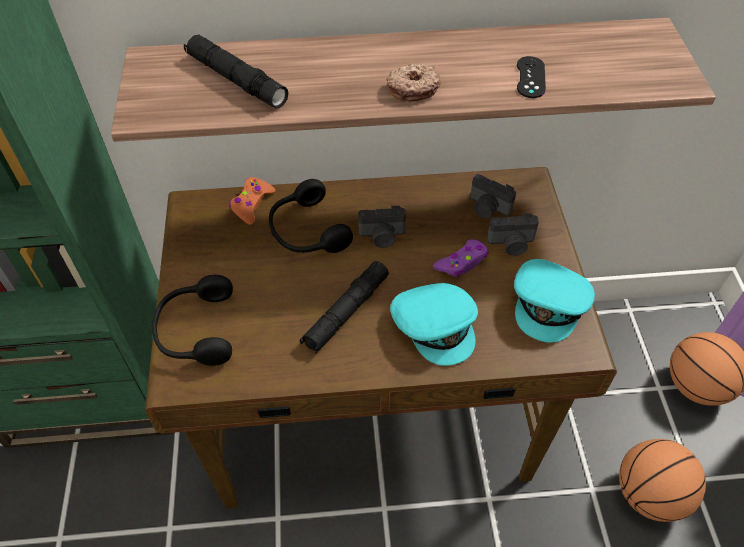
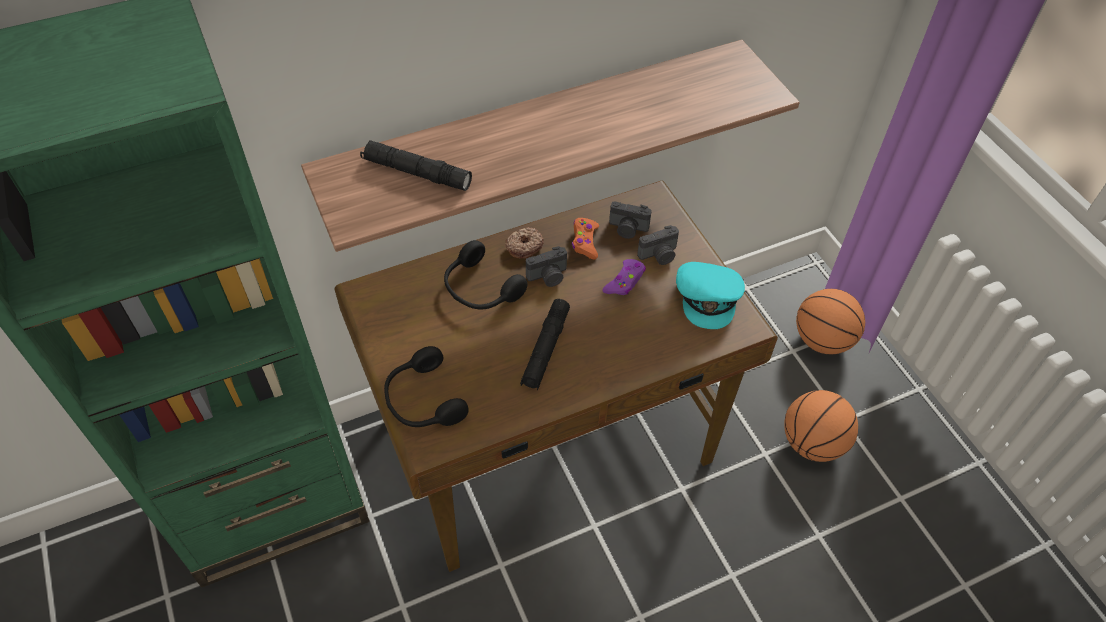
camera: 20 degrees left, 0 degrees up
(252, 204) = (419, 277): orange game controller -> orange game controller (585, 242)
(412, 88) = (567, 147): donut -> donut (524, 246)
(435, 325) = (624, 340): turquoise cap -> none
(530, 77) = (656, 116): black game controller -> none

